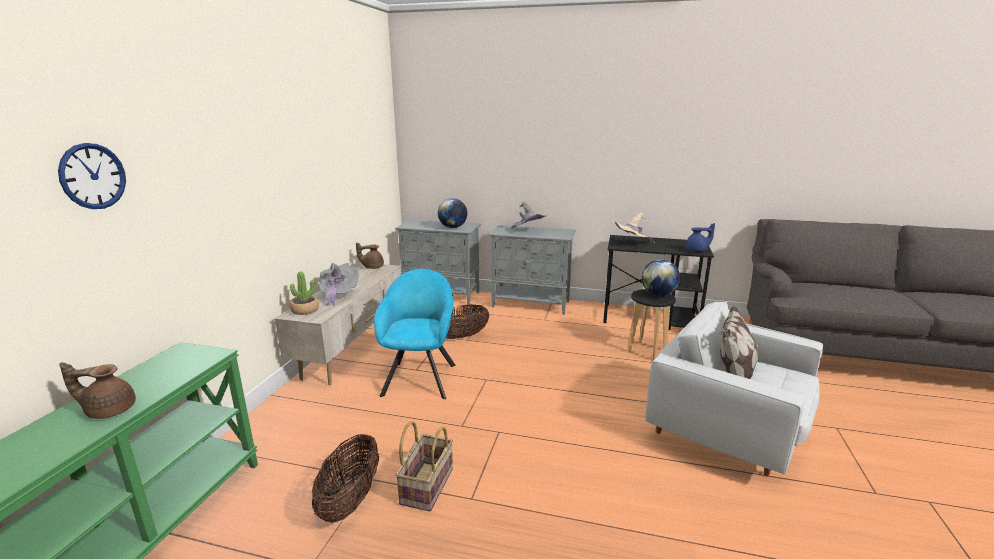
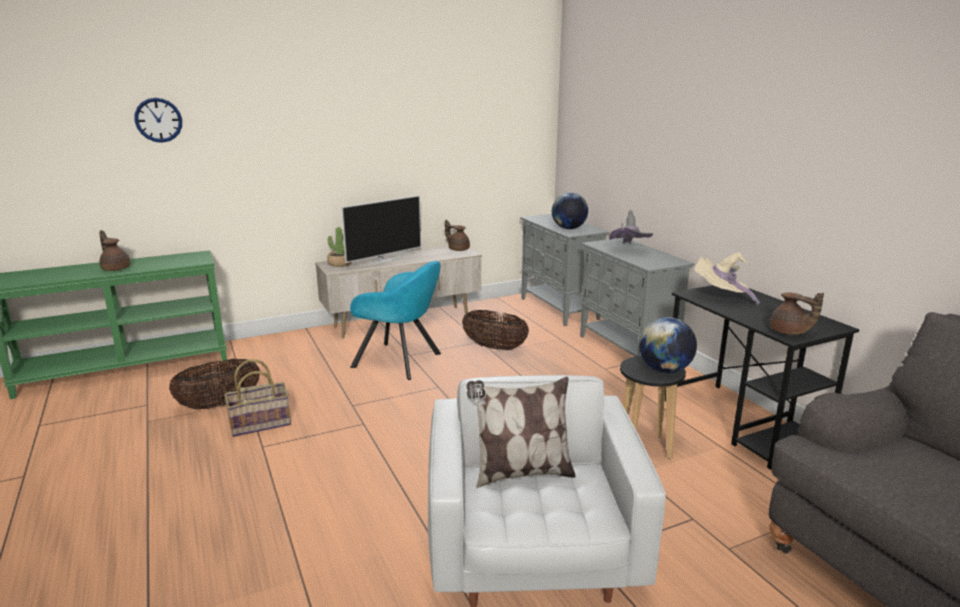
camera: 50 degrees right, 0 degrees up
(338, 295) = (383, 261): grey hat -> television
(420, 377) = (401, 361): turquoise armchair -> turquoise armchair turned 60 degrees clockwise
(697, 250) = (789, 332): blue teapot -> brown teapot

